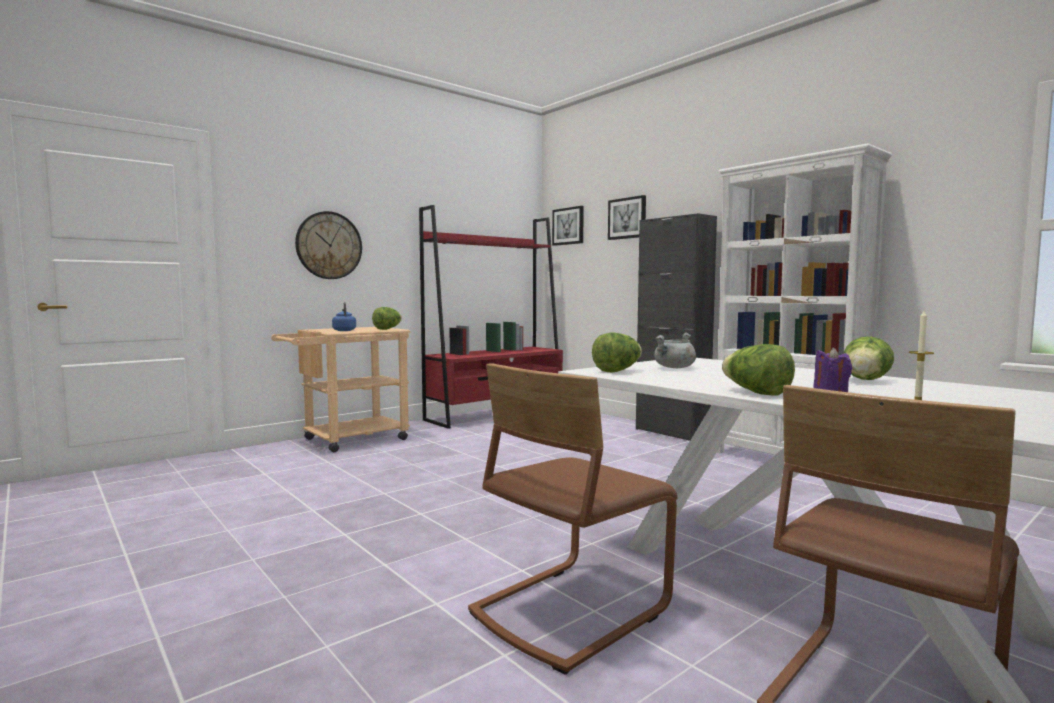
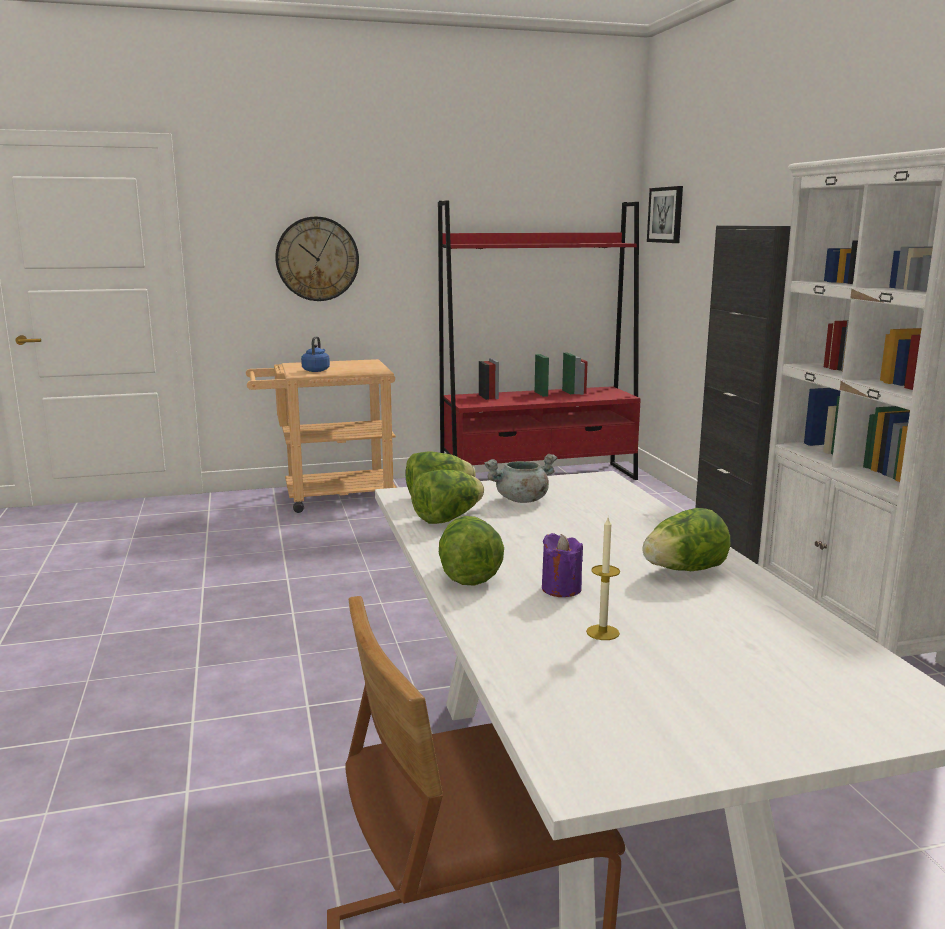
camera: 25 degrees right, 10 degrees up
(388, 329) = (371, 369): lettuce -> lettuce (447, 518)
(569, 610) = (295, 763): brown chair -> none
(627, 218) = (726, 212): picture -> none

